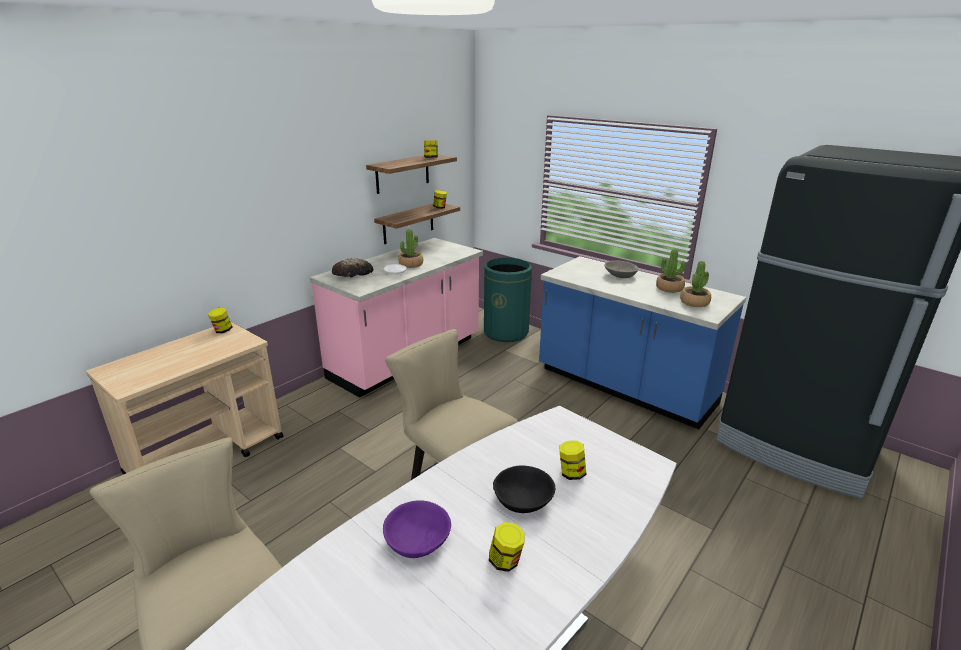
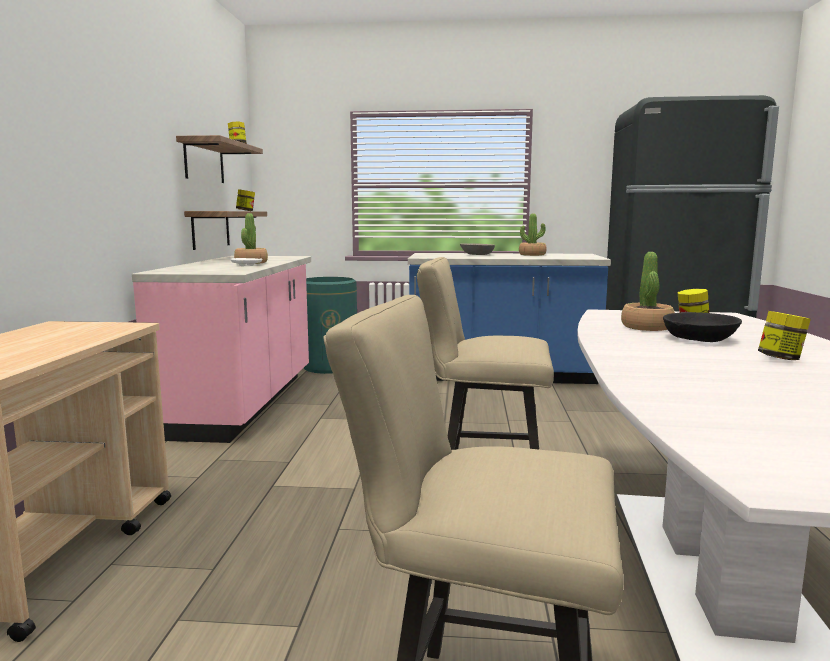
camera: 35 degrees left, 15 degrees down
(222, 330) = (56, 325): jar -> none
(353, 272) = (188, 268): bread -> none
(417, 539) = (691, 367): purple bowl -> none
(694, 302) = (568, 256): potted plant -> potted plant (647, 327)

